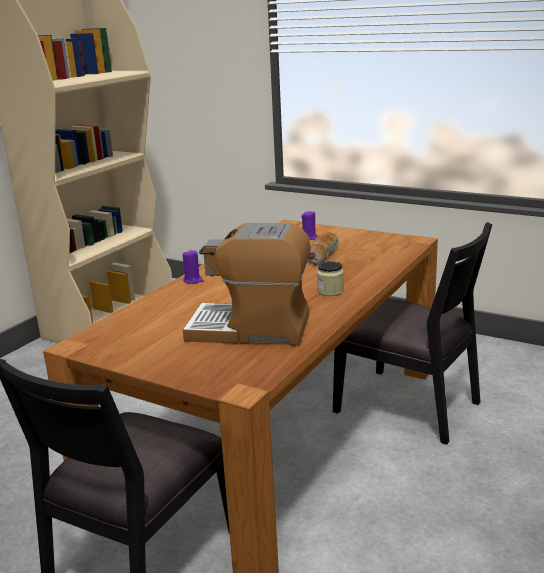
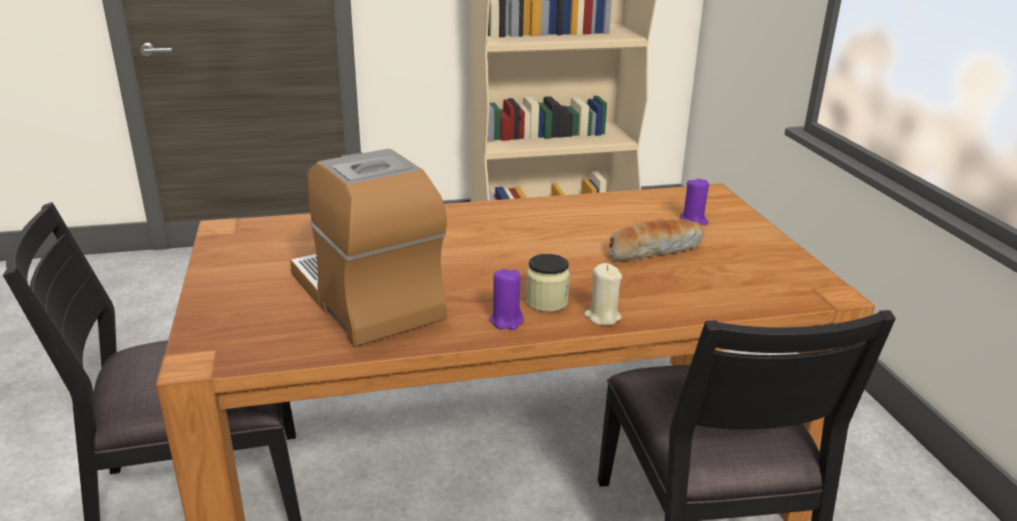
camera: 45 degrees right, 5 degrees up
(193, 280) = (455, 213): purple candle -> purple candle (506, 321)
(364, 285) = (602, 317): none -> beige candle

